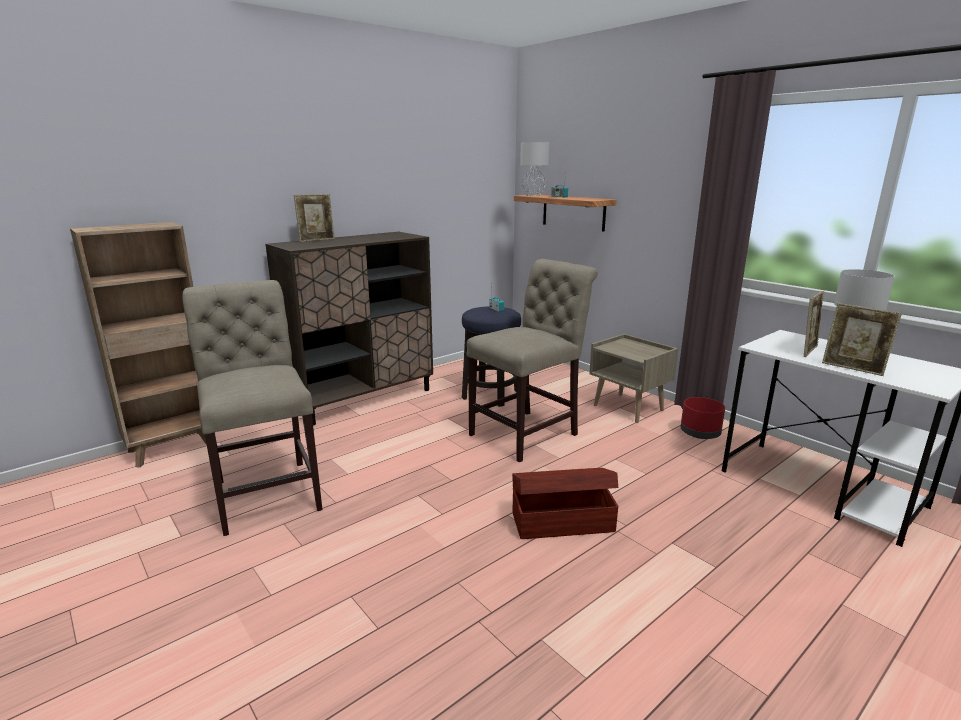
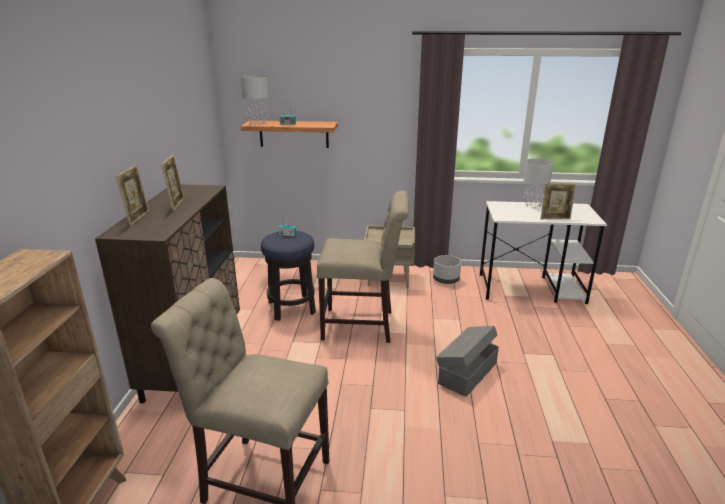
camera: 45 degrees left, 5 degrees up
(528, 433) = (363, 325): beige chair -> beige chair turned 90 degrees clockwise
(561, 521) = (466, 373): brown storage box -> grey storage box
(700, 433) = (446, 279): red planter -> grey planter
(808, 351) = (522, 212): picture frame -> picture frame (176, 204)

